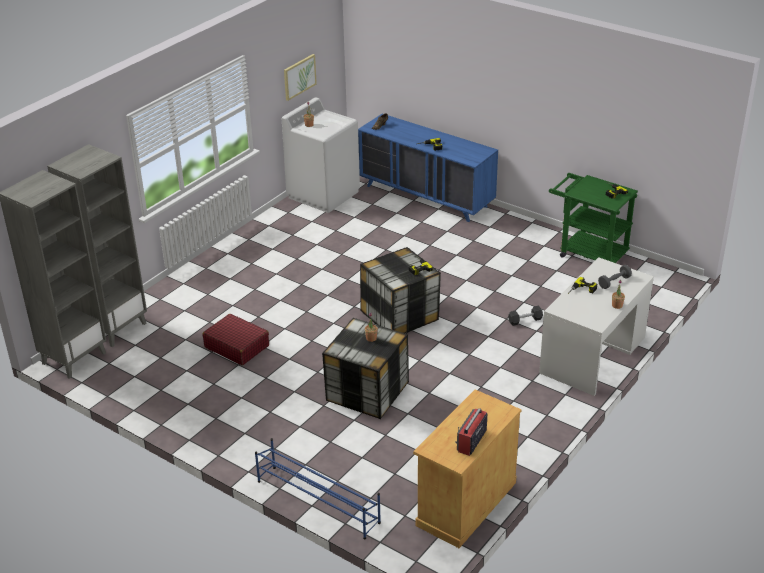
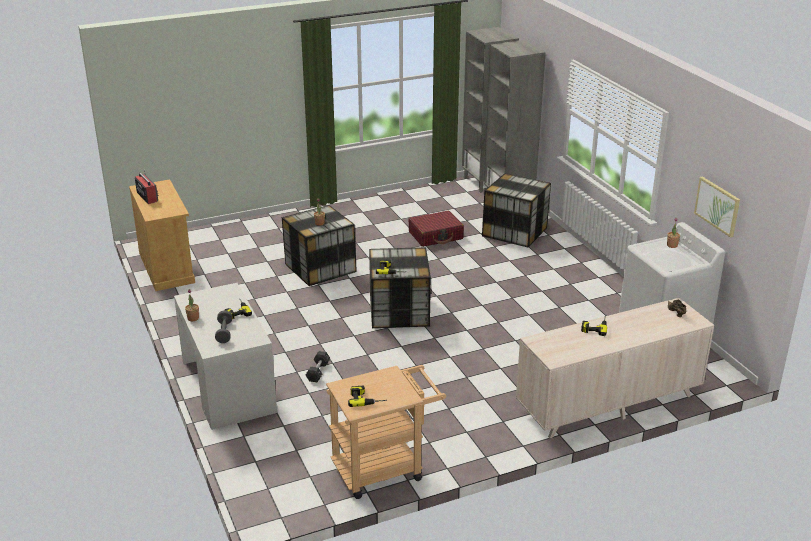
camera: 120 degrees right, 5 degrees down
(192, 302) = (515, 232): none -> storage box
(317, 501) = (242, 223): blue shoe rack -> none
(426, 196) = (608, 403): blue dresser -> beige dresser
(587, 252) = (385, 468): green cart -> beige cart

